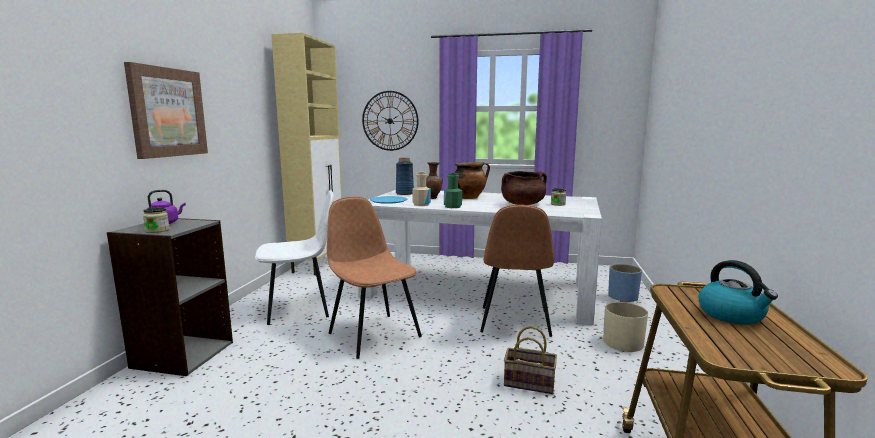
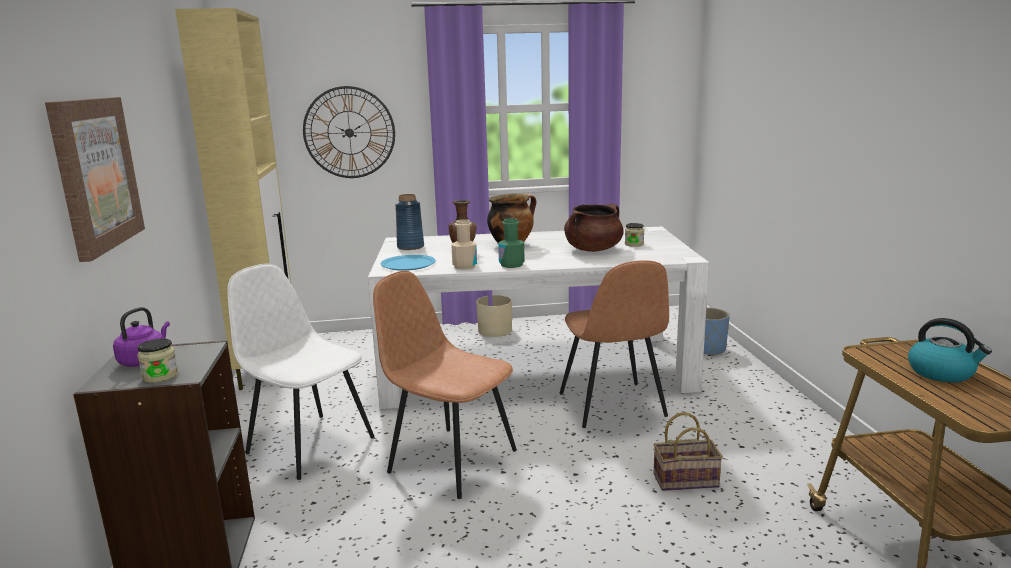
camera: 20 degrees left, 5 degrees up
(300, 308) = (309, 444): white chair -> white chair turned 105 degrees counterclockwise
(623, 342) = (746, 407): beige planter -> beige planter (495, 330)

